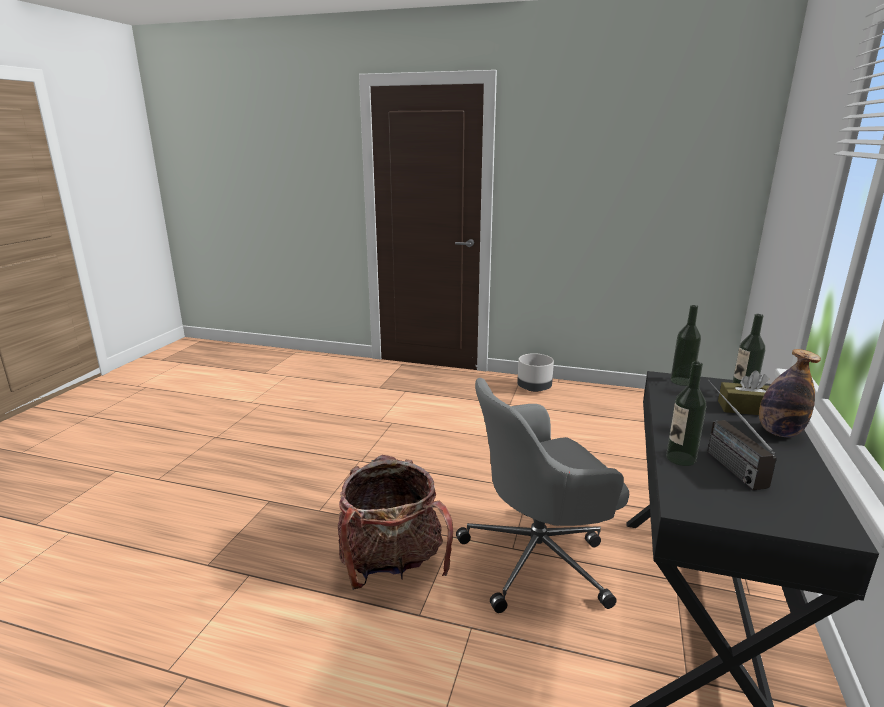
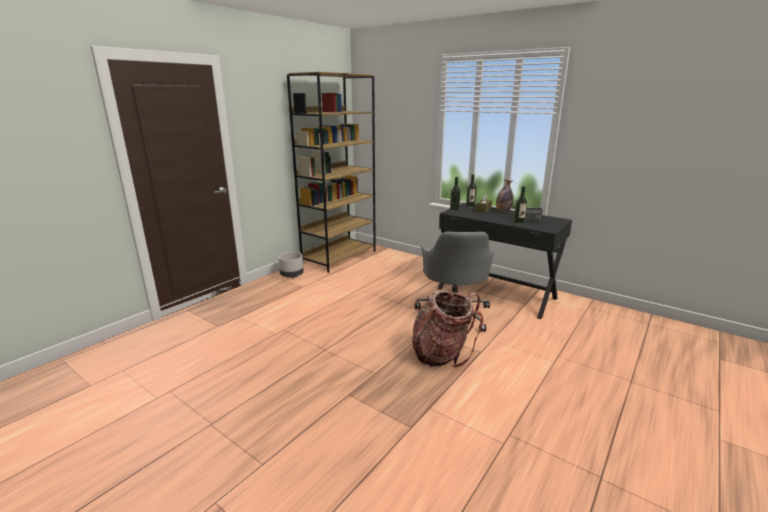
camera: 70 degrees left, 0 degrees up
(637, 403) = (339, 257): none -> brown bookcase

